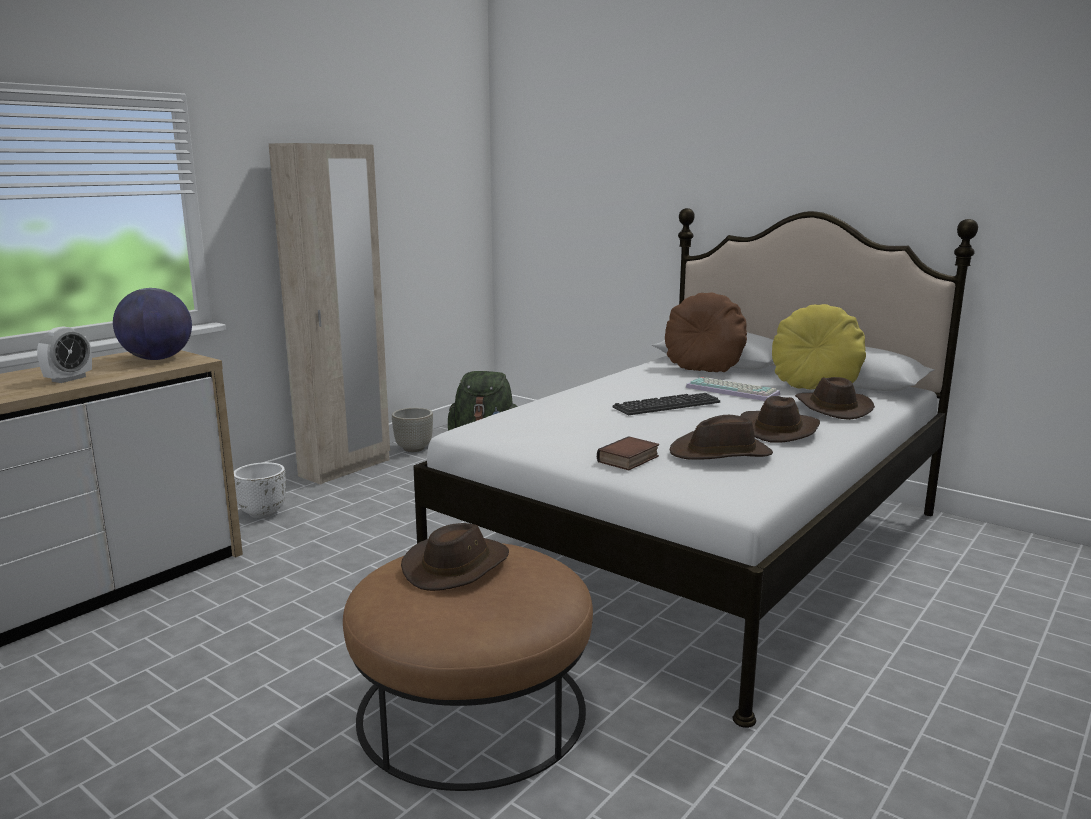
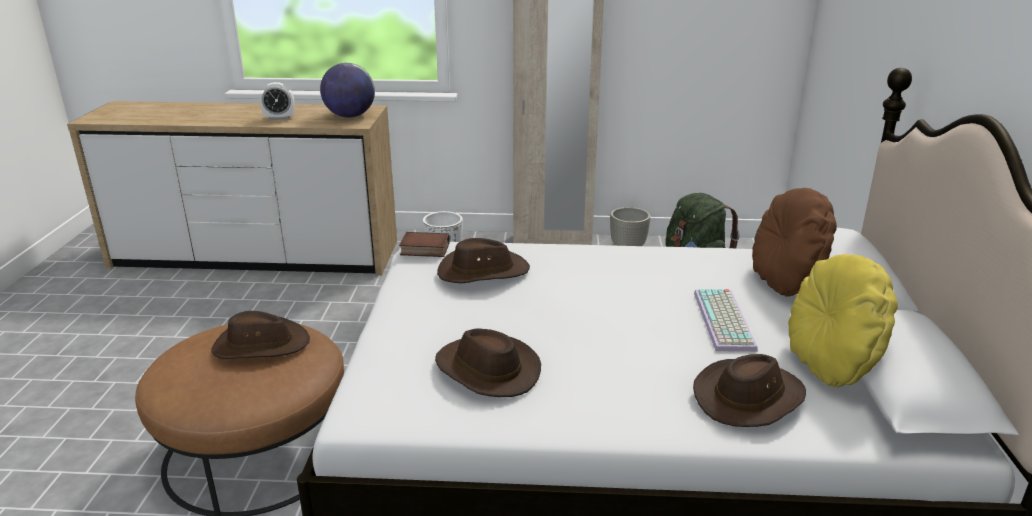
camera: 55 degrees right, 10 degrees up
(629, 460) = (420, 331): book -> book (424, 250)
(666, 405) = (603, 301): keyboard -> none
(778, 430) = (609, 382): brown hat -> brown hat (482, 271)

